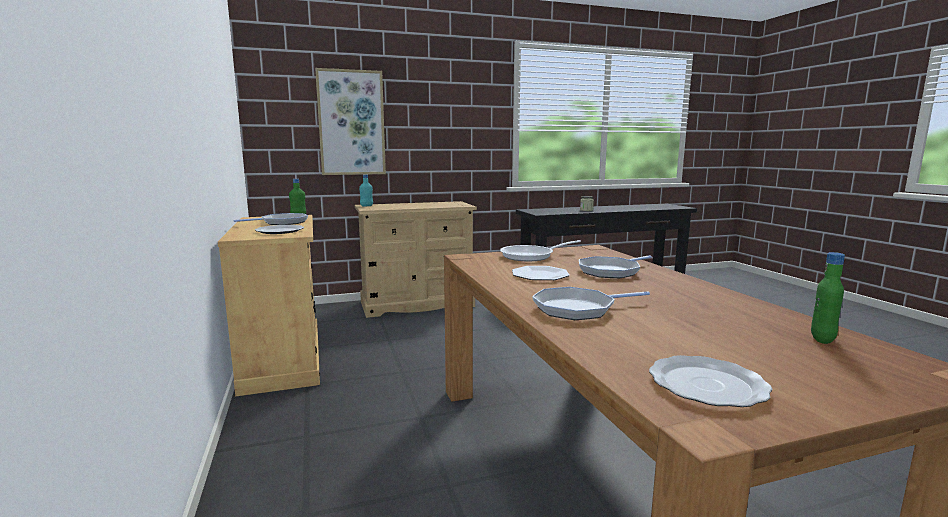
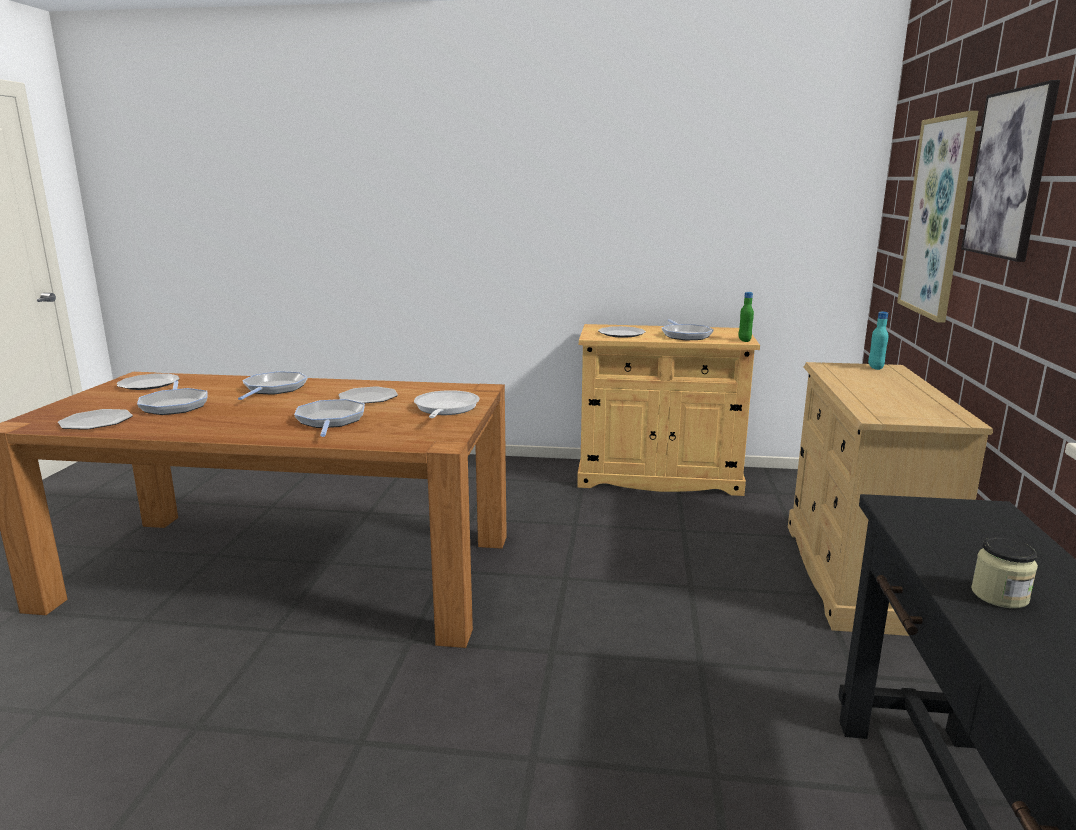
camera: 115 degrees right, 5 degrees up
(421, 102) = (1009, 174): none -> picture
(710, 328) = (175, 405): none -> frying pan
(822, 339) = (96, 421): green bottle -> plate

